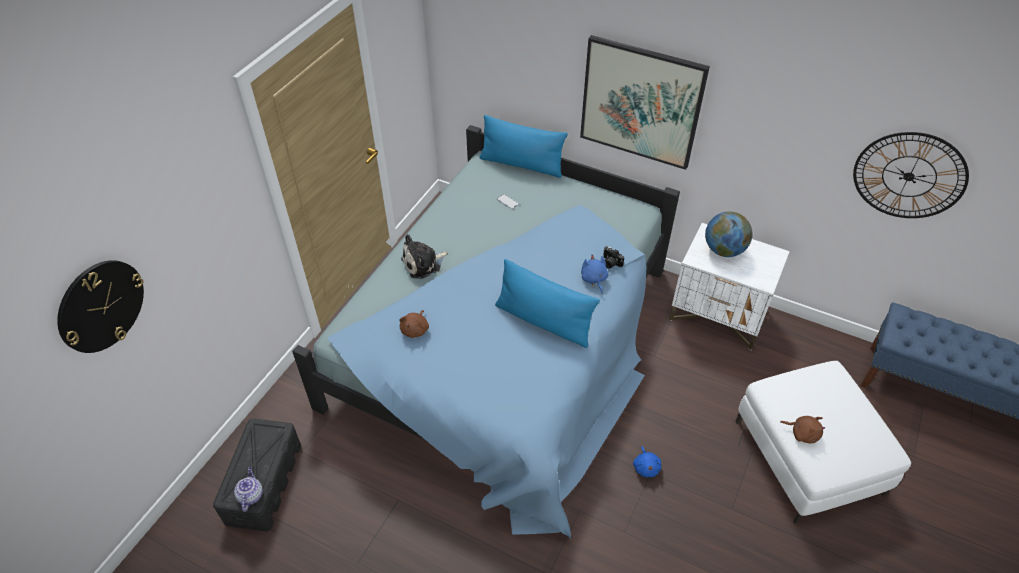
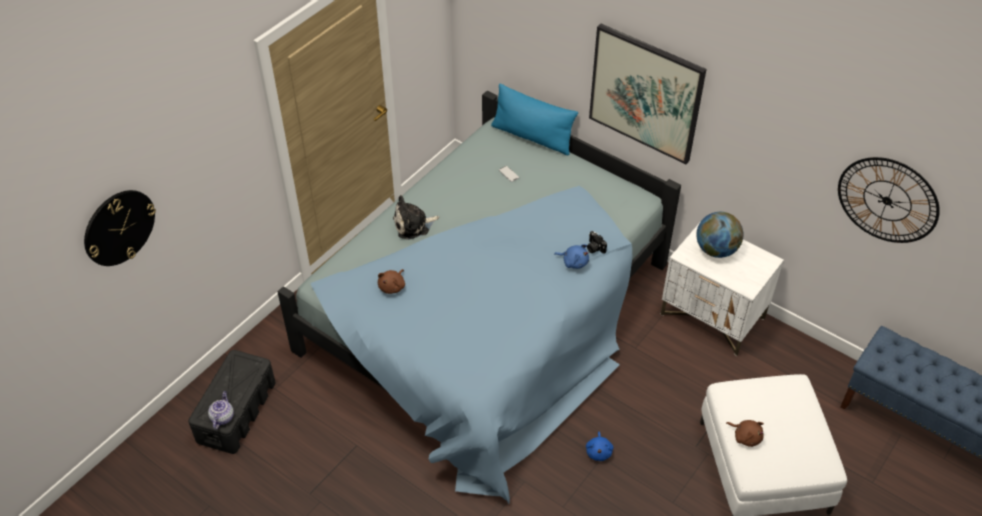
camera: 10 degrees right, 0 degrees up
(543, 321) = (515, 295): blue pillow -> none
(594, 279) = (574, 262): blue plush toy -> blue plush toy turned 120 degrees clockwise

